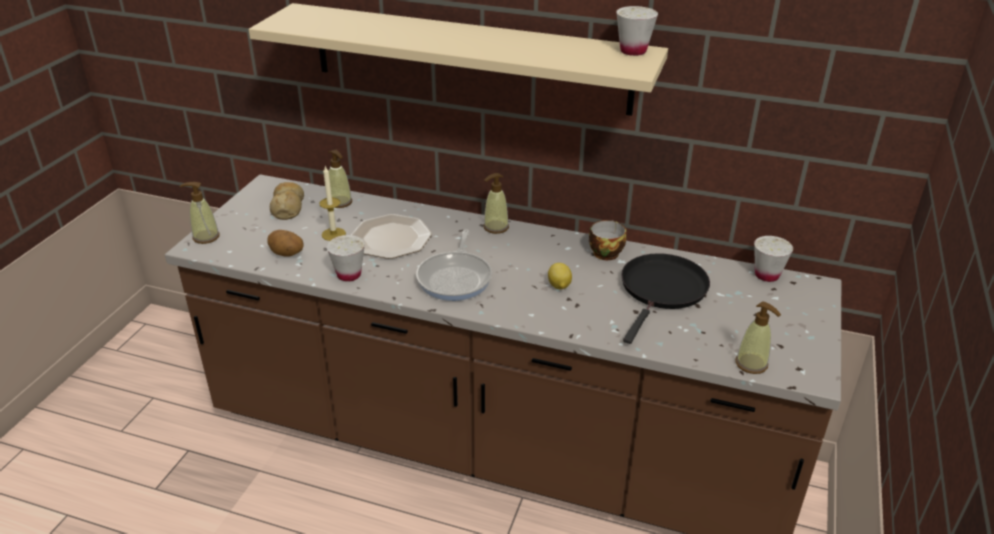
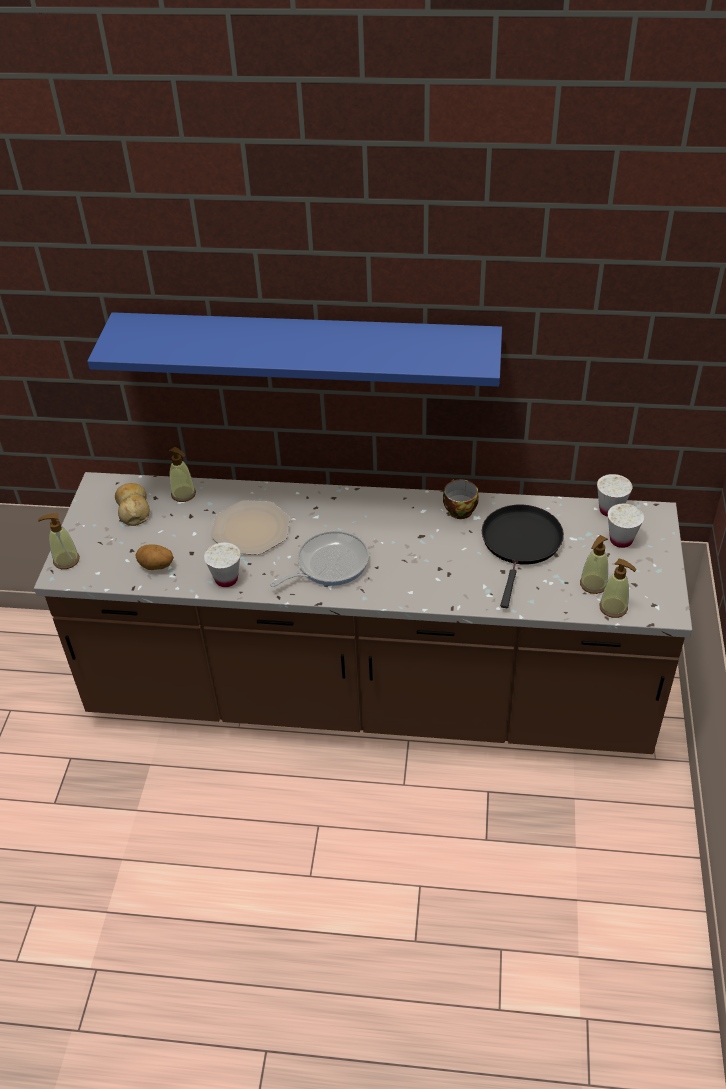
camera: 10 degrees left, 10 degrees up
(333, 234) = (192, 534): candle -> none
(456, 278) = (329, 564): frying pan -> frying pan turned 120 degrees counterclockwise
(469, 58) = (305, 348): beige shelf -> blue shelf
(495, 227) = (348, 498): soap dispenser -> soap dispenser (593, 584)
(559, 286) = (427, 556): lemon -> none
(633, 51) = (471, 337): white cup -> white cup (621, 540)

